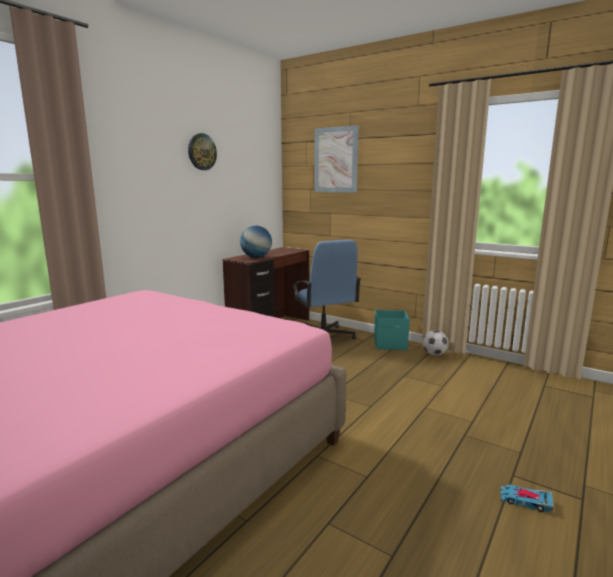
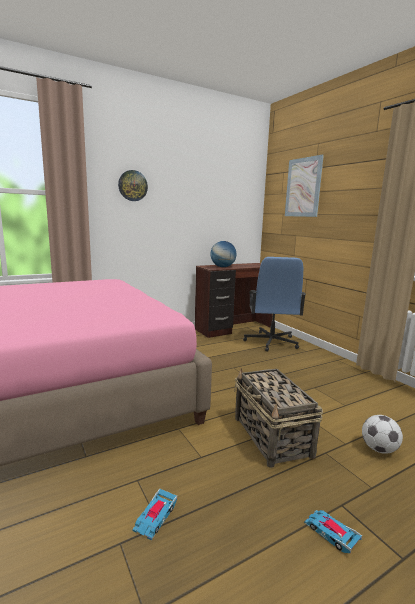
camera: 25 degrees right, 0 degrees up
(202, 152) = (184, 179): wall clock -> wall clock (132, 185)
(381, 550) = (155, 517): none -> toy car
(390, 344) = (327, 359): turquoise storage box -> none
(411, 435) = (272, 437): none -> basket
(434, 354) = (363, 376): football -> football (379, 449)

